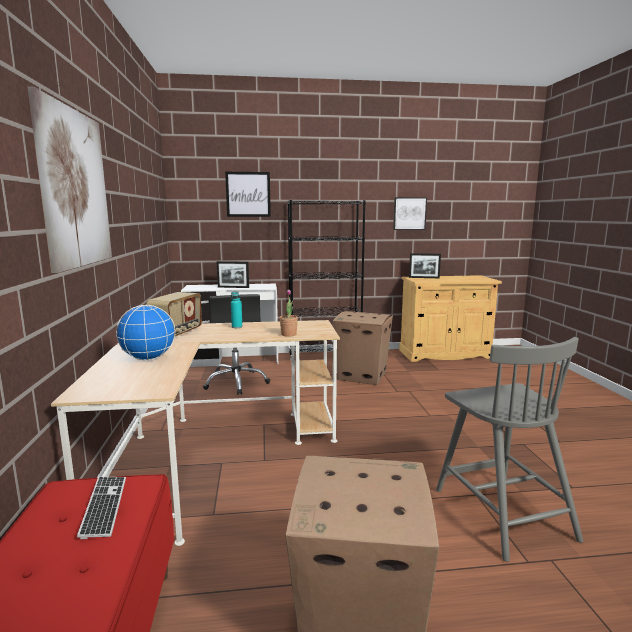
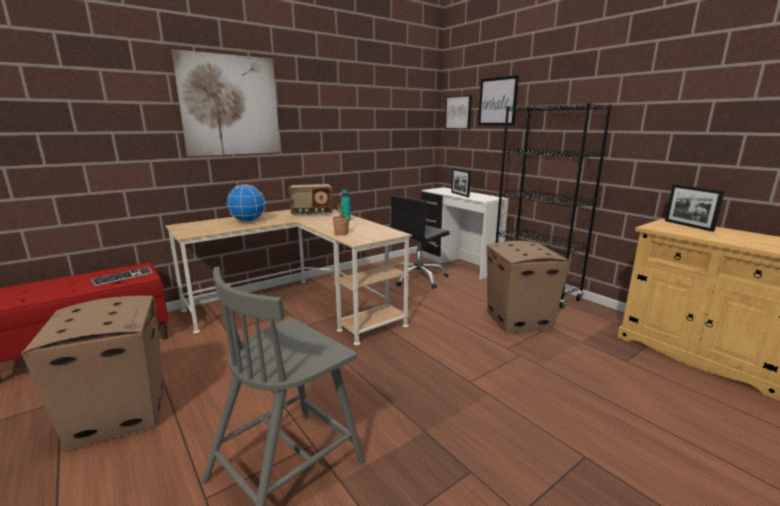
camera: 60 degrees right, 5 degrees up
(409, 213) = (697, 121): picture -> picture (458, 112)

